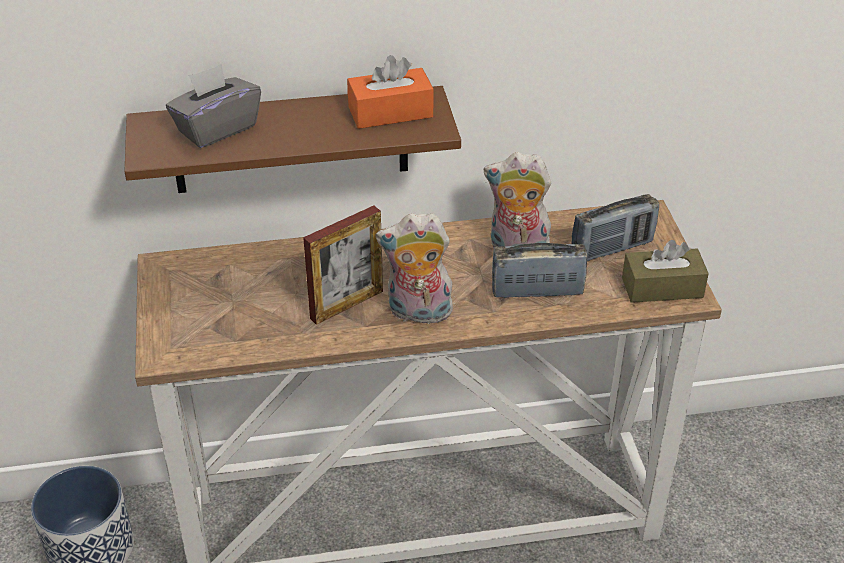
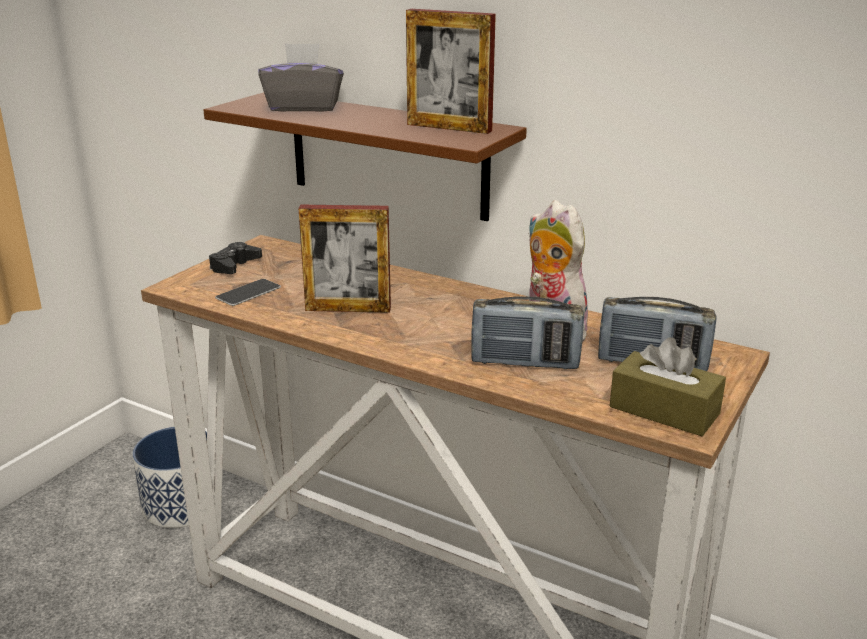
camera: 40 degrees right, 15 degrees down
(176, 305) = (234, 265): none -> black game controller
(239, 330) = (248, 292): none -> phone
(390, 112) = (449, 127): orange tissue box -> picture frame
(417, 313) = (394, 335): plush toy -> none
(537, 291) = (525, 362): radio -> radio turned 150 degrees clockwise

